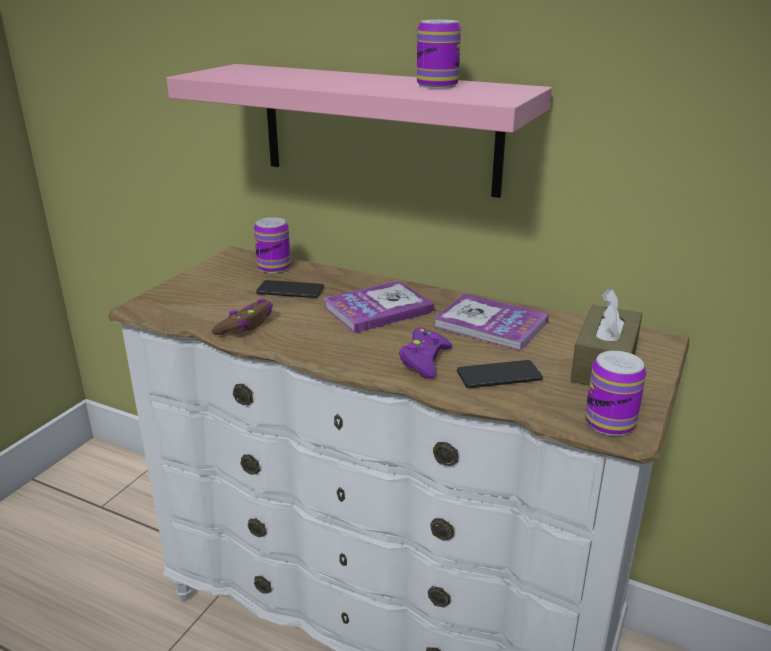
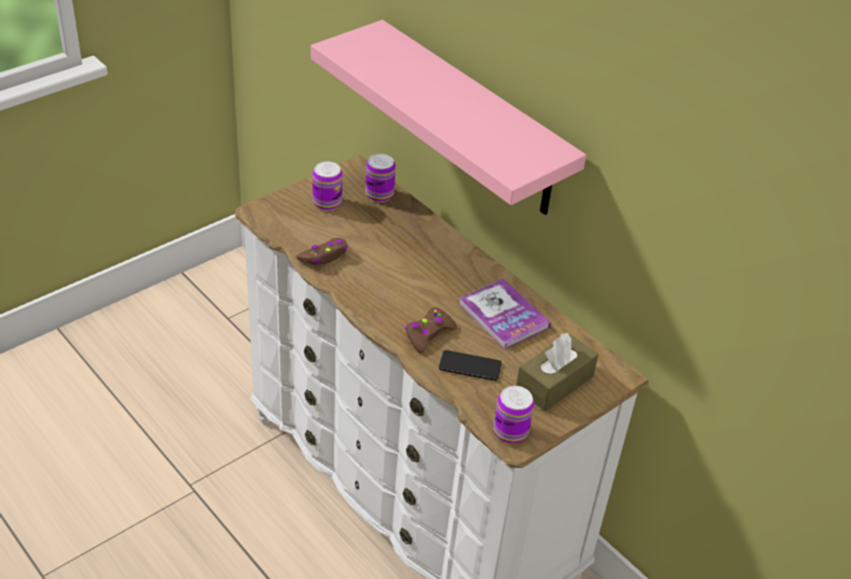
camera: 20 degrees right, 15 degrees up
(290, 290) = (377, 227): phone -> none
(377, 309) = (430, 271): book -> none
(424, 360) = (428, 334): purple game controller -> brown game controller
(437, 85) = (497, 127): can -> can (327, 202)

